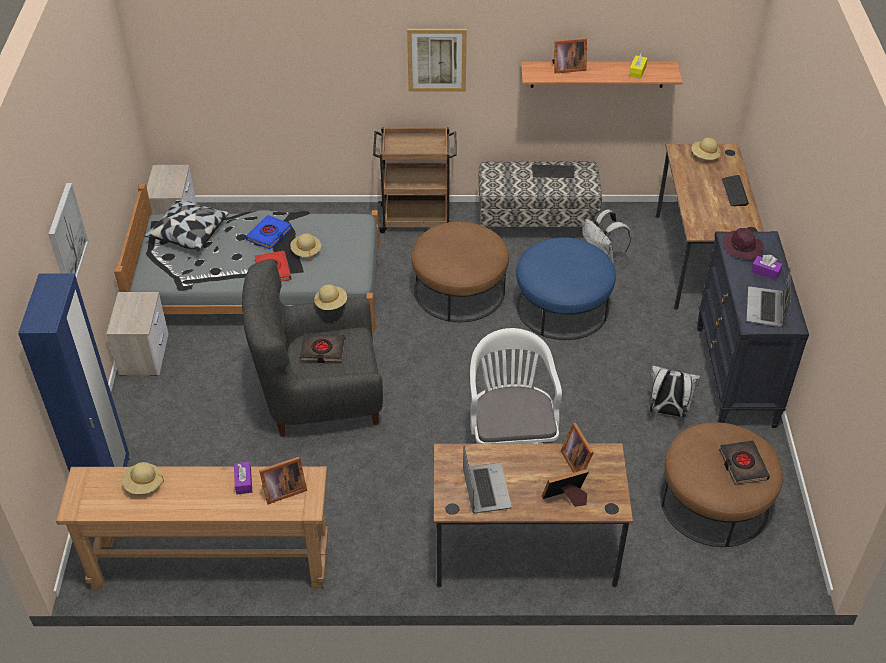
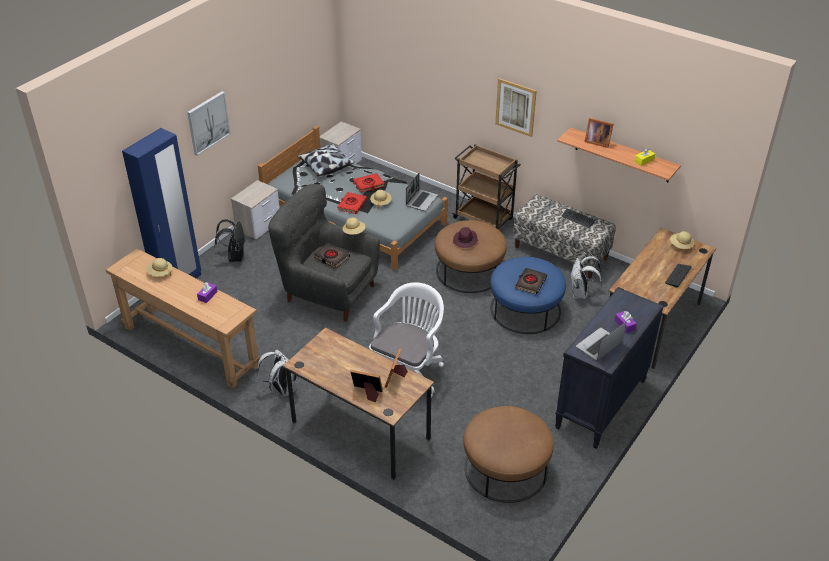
camera: 35 degrees right, 5 degrees down
(152, 412) = (234, 256): none -> black backpack
(269, 234) = (368, 184): blue book -> red book
(282, 490) = (221, 309): picture frame -> none
(485, 488) = (328, 364): laptop -> laptop (421, 200)
(667, 411) = (531, 402): white backpack -> white backpack (282, 389)
(742, 247) = (625, 304): purple hat -> purple hat (465, 240)
(743, 465) = (517, 442): black book -> black book (530, 283)

